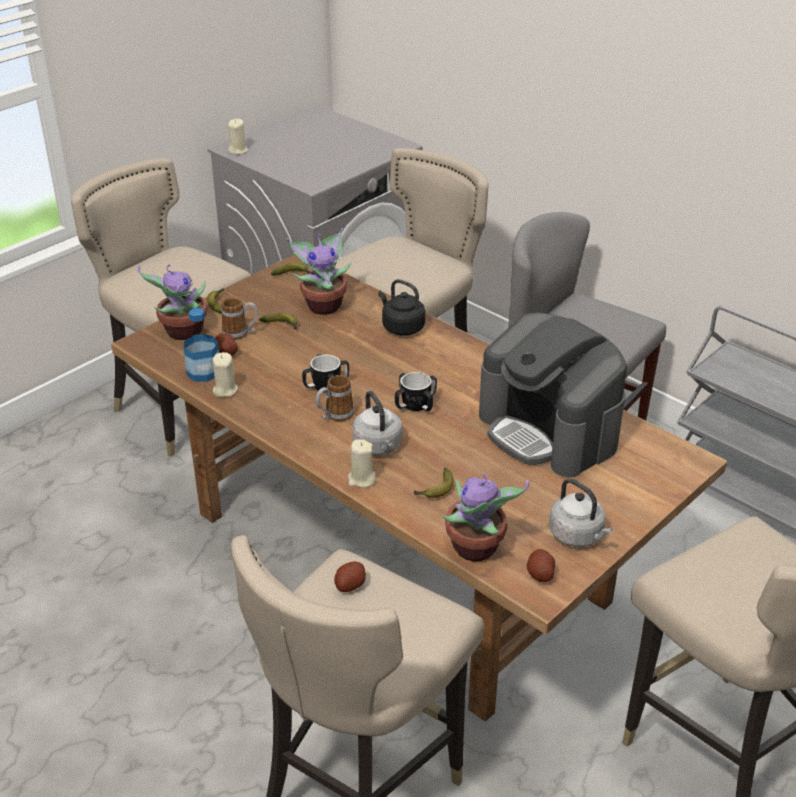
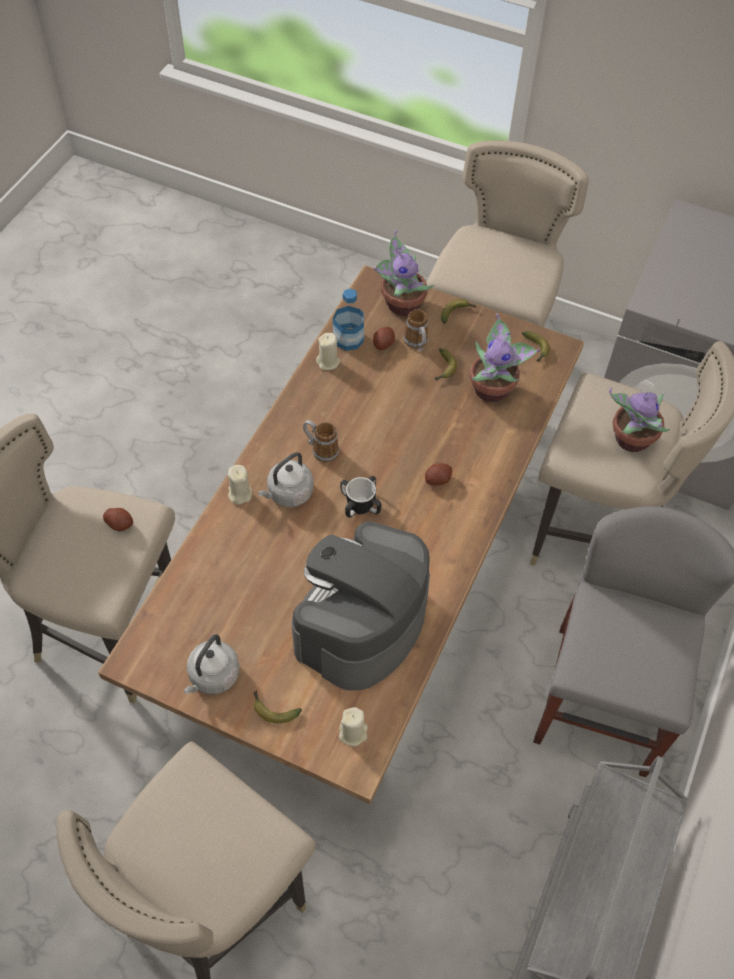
camera: 70 degrees right, 20 degrees up
(238, 150) = (686, 222): beige candle -> beige candle (353, 733)
(326, 386) = (361, 430): mug -> none
(401, 327) = (484, 461): black kettle -> none
(435, 490) = (242, 551): banana -> banana (273, 709)
(476, 549) = (174, 600): potted plant -> potted plant (630, 440)
(540, 574) = (155, 655): potato -> potato (437, 479)

